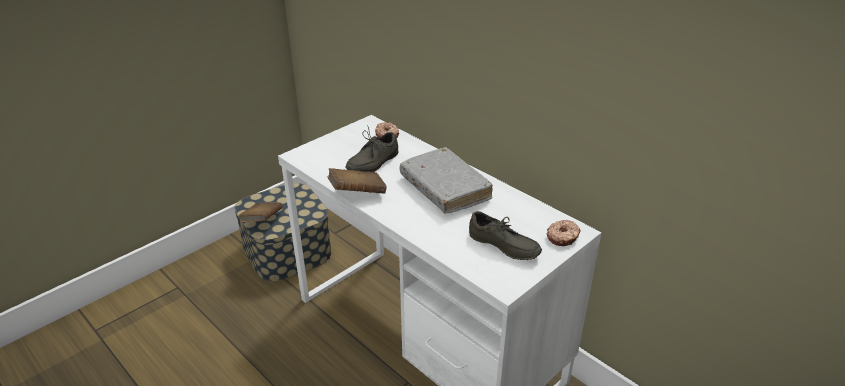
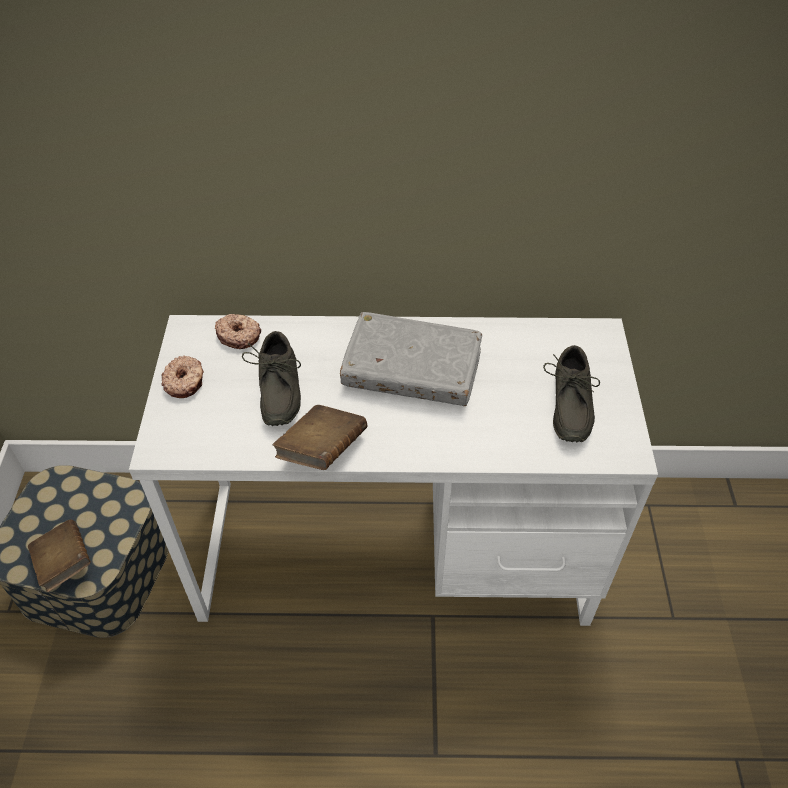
camera: 45 degrees left, 15 degrees up
(502, 247) = (566, 406): grey shoe -> grey shoe turned 105 degrees clockwise
(563, 237) = (600, 350): donut -> donut (185, 382)

